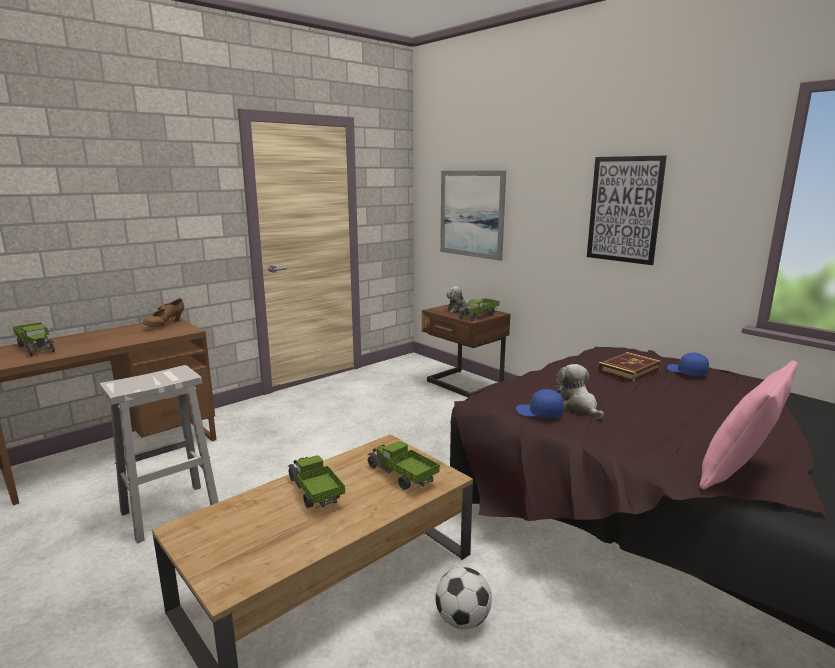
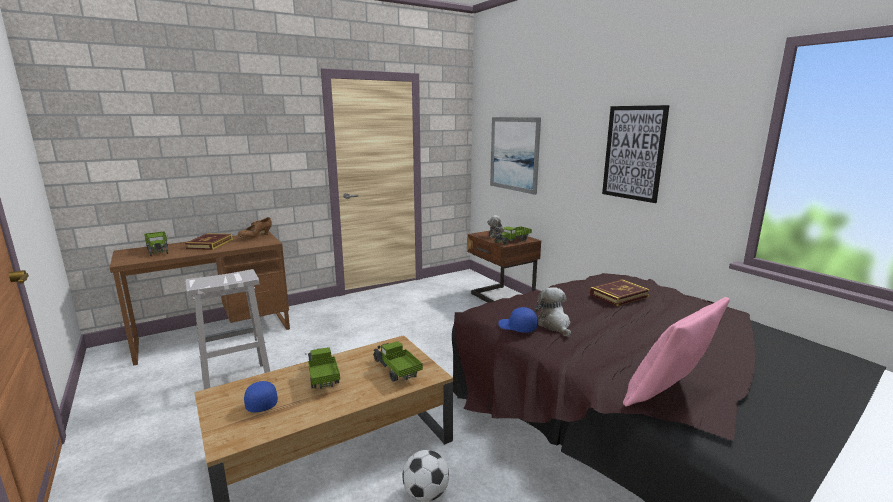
camera: 10 degrees right, 0 degrees up
(107, 336) = (210, 244): none -> book
(686, 372) = (672, 301): blue cap -> blue cap (261, 402)

